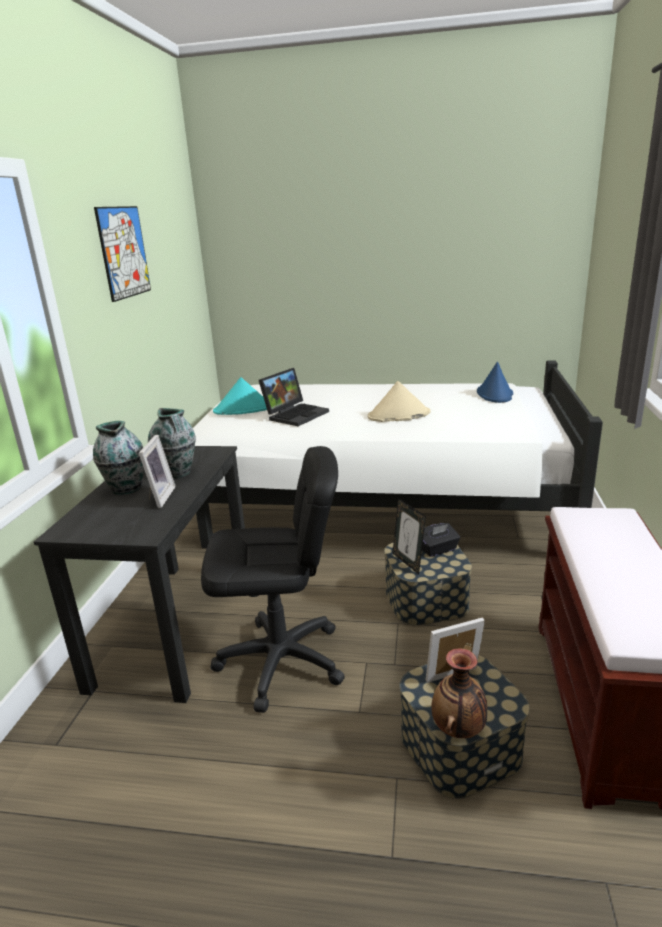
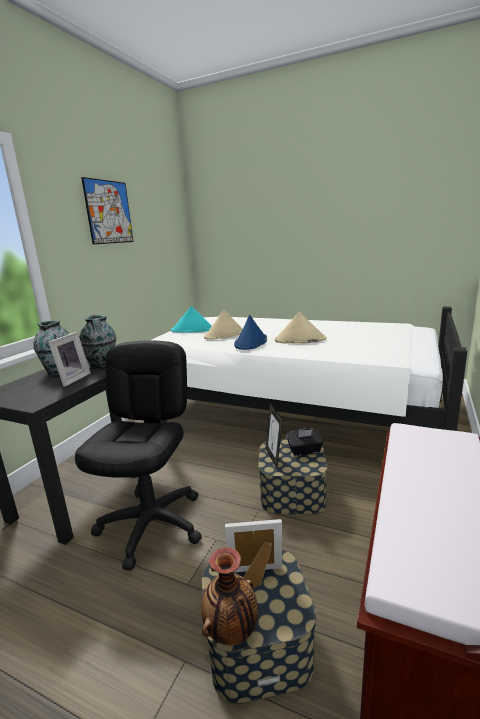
camera: 15 degrees right, 5 degrees down
(281, 661) = (152, 524): black office chair -> black office chair turned 90 degrees counterclockwise
(295, 414) = (225, 335): laptop -> beige hat
(495, 394) = (389, 330): blue hat -> blue hat (251, 342)

